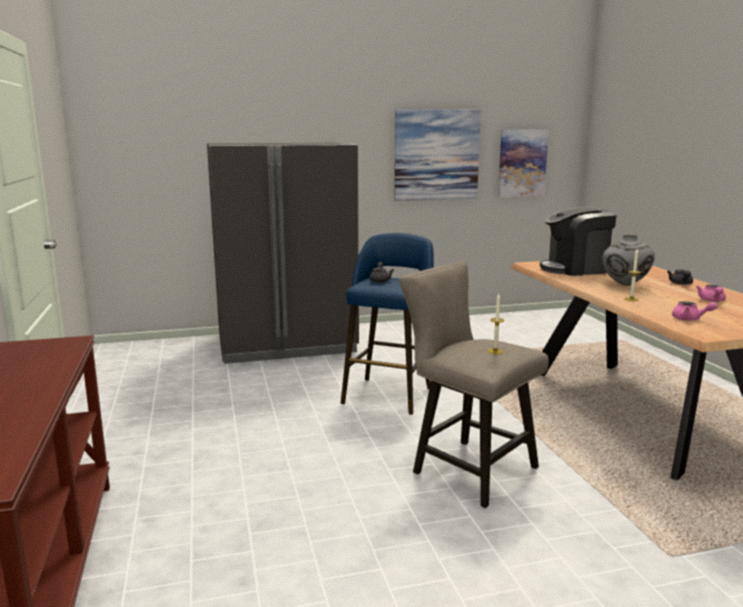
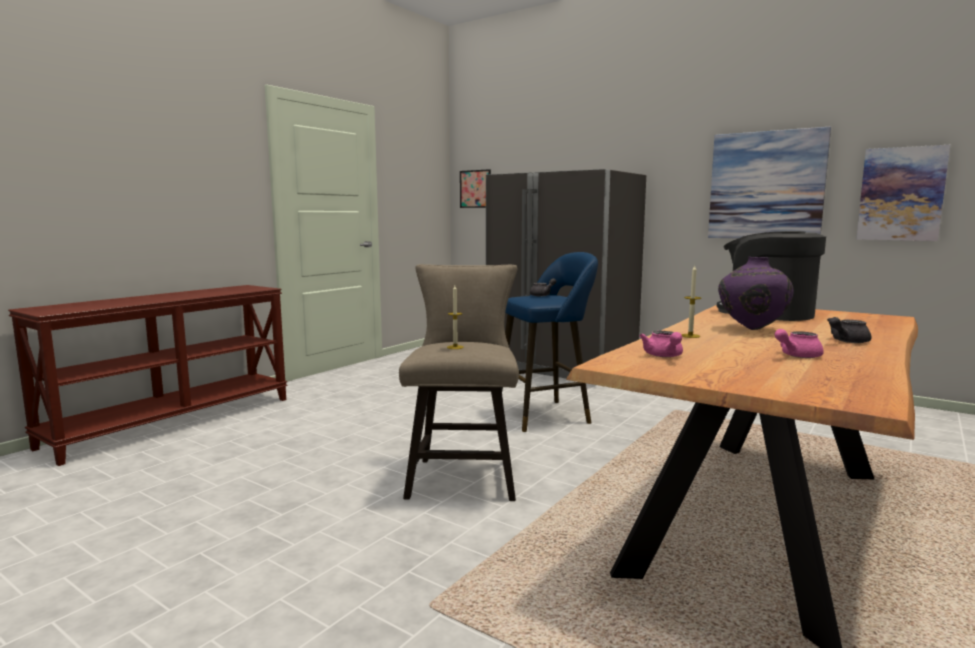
camera: 50 degrees right, 5 degrees down
(114, 153) = (475, 189): none -> picture
(624, 285) = (751, 329): grey vase -> purple vase

